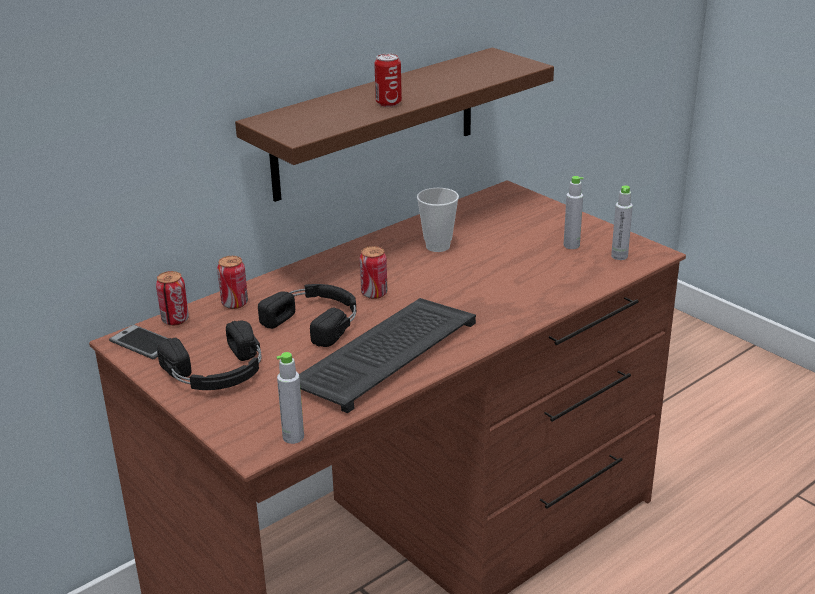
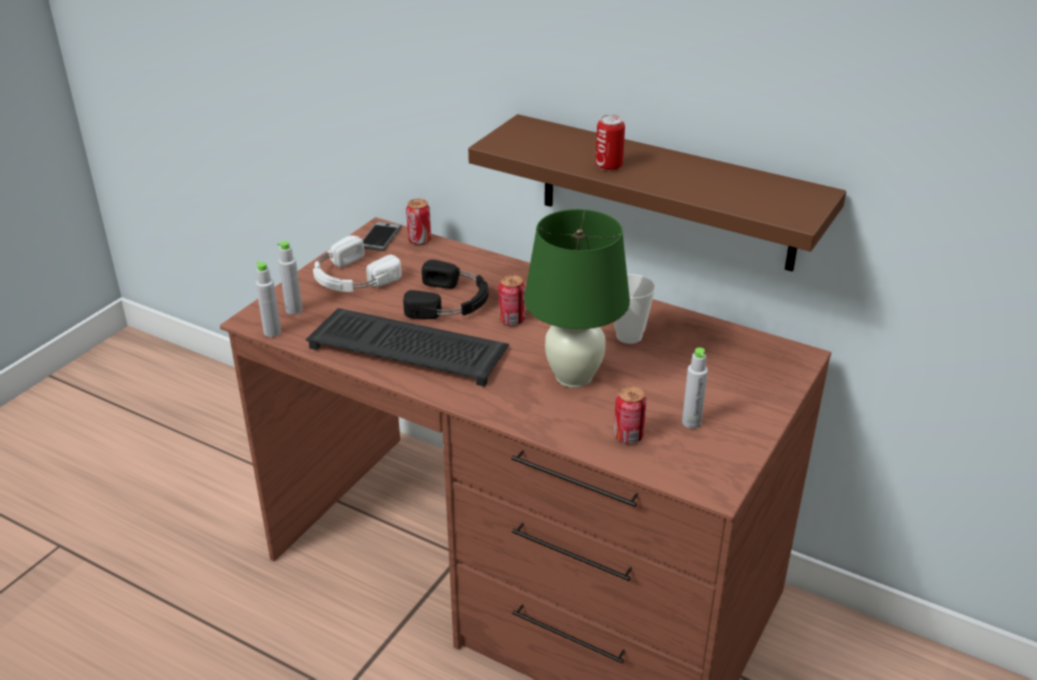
camera: 70 degrees right, 5 degrees up
(217, 372) = (351, 278): black headphones -> white headphones
(234, 303) = (458, 258): can -> can (628, 436)
(484, 280) = (574, 377): none -> green table lamp
(619, 256) = (688, 461): grey bottle -> grey bottle (294, 310)

